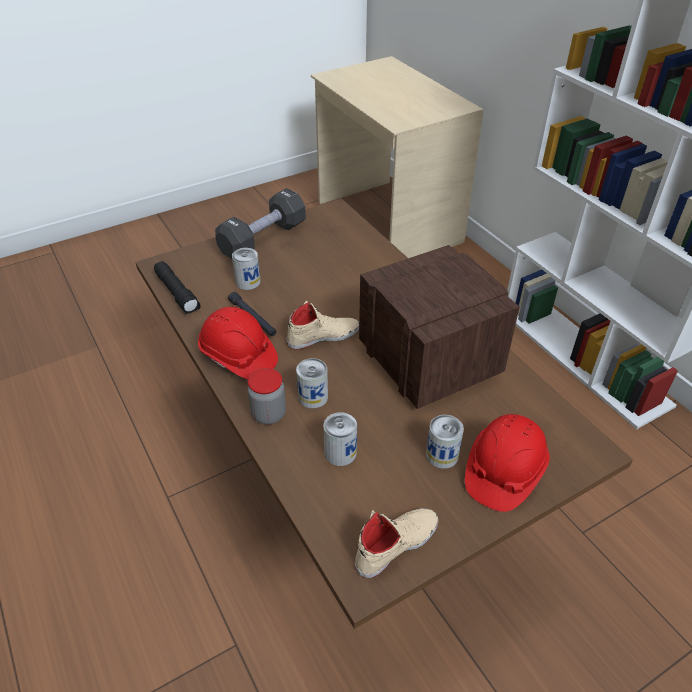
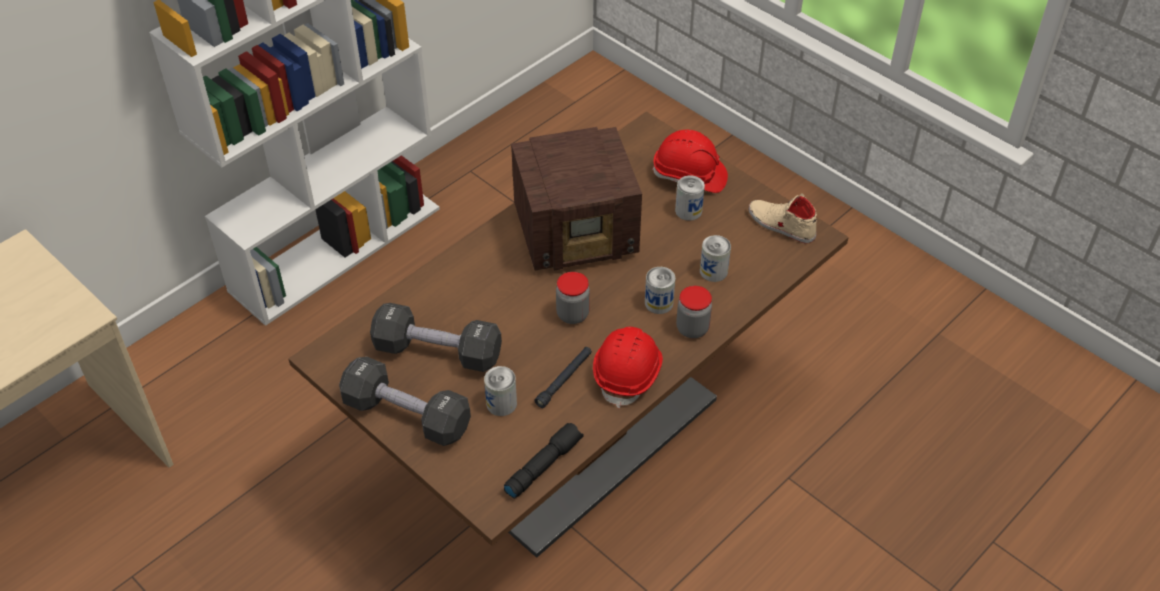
camera: 105 degrees left, 5 degrees up
(316, 258) = (437, 351): none -> black dumbbell
(323, 336) = (572, 314): beige shoe -> jar
(428, 359) = (578, 232): radio -> radio turned 150 degrees counterclockwise

